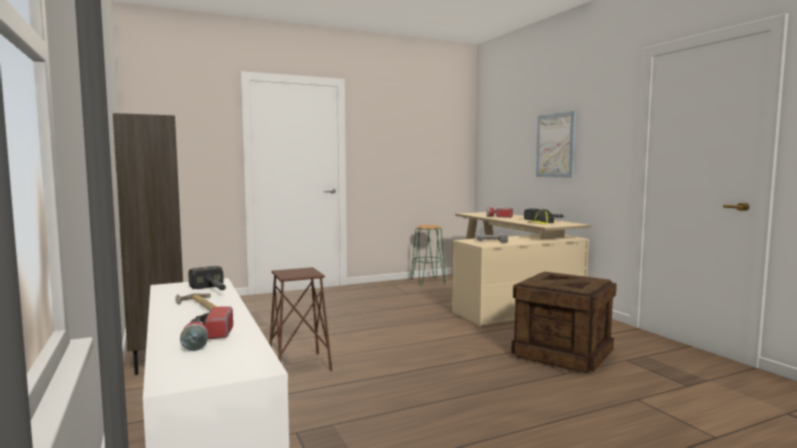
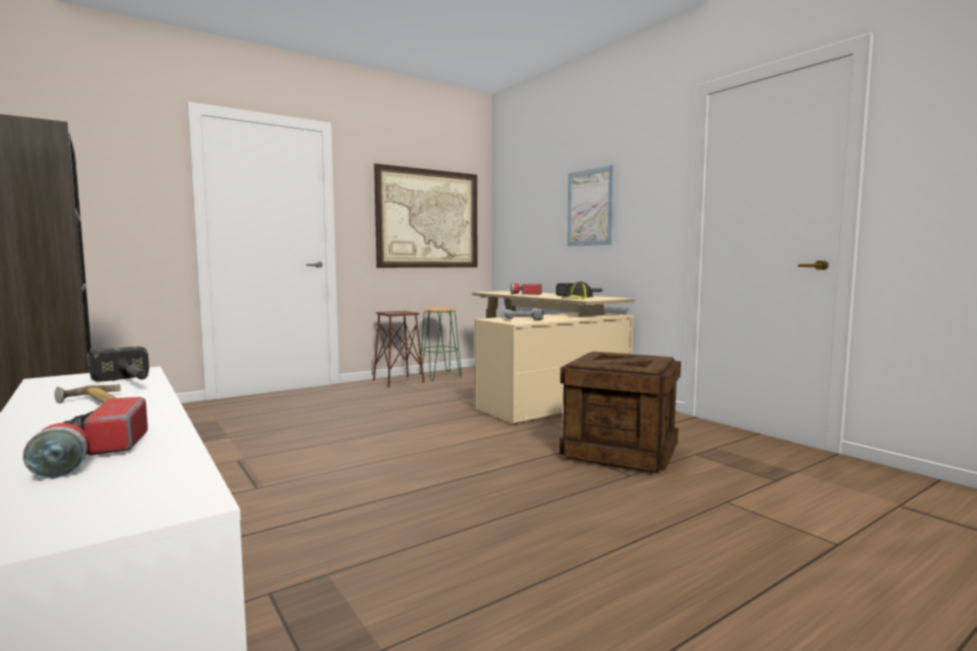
camera: 10 degrees left, 0 degrees up
(299, 365) = (275, 489): brown stool -> brown stool (398, 381)
(421, 151) = (428, 219): none -> picture

